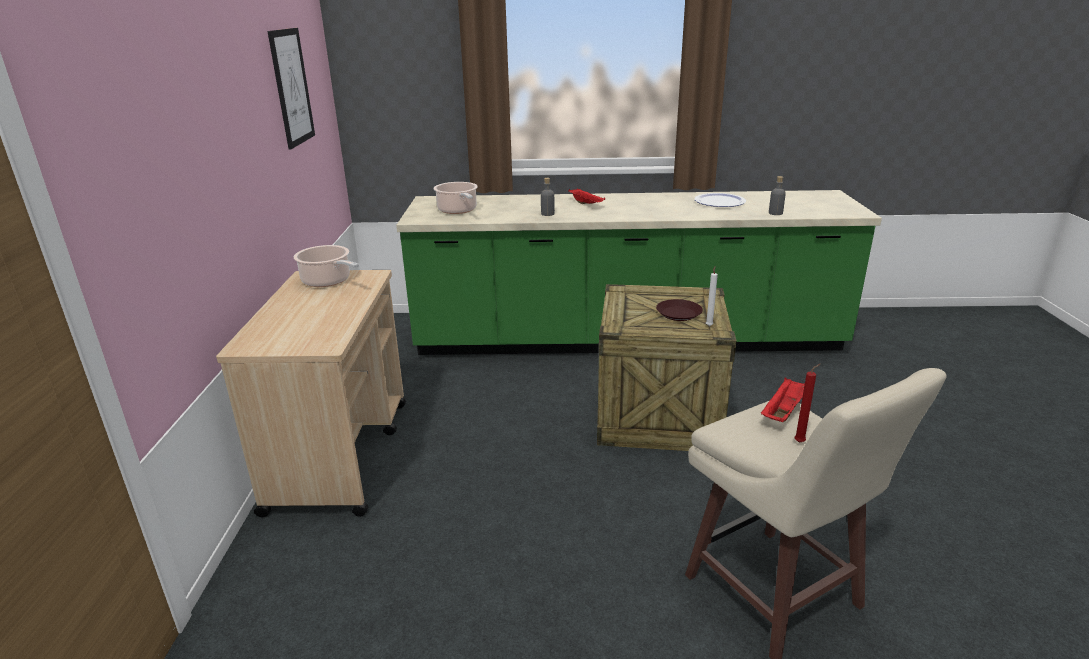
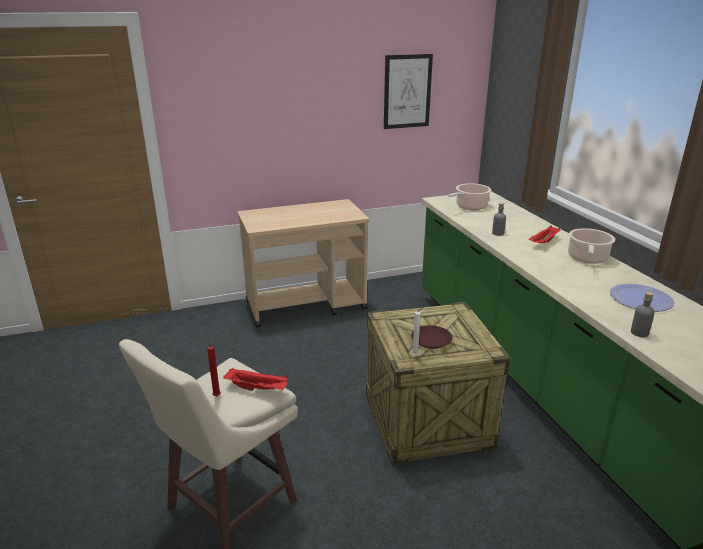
camera: 70 degrees right, 0 degrees up
(328, 281) = (338, 209): cooking pot -> cooking pot (587, 258)

